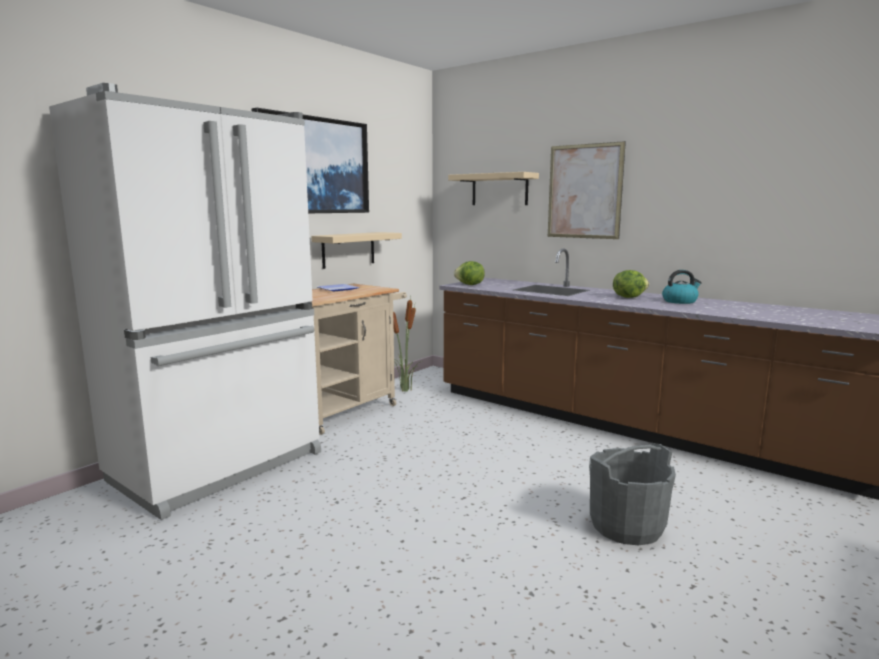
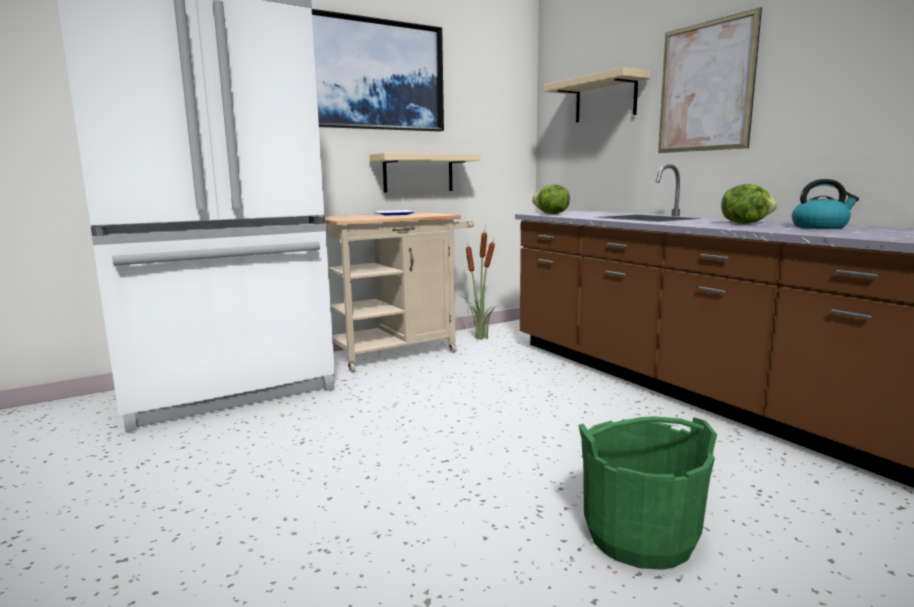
camera: 20 degrees right, 0 degrees up
(626, 526) = (640, 536): grey bucket -> green bucket

